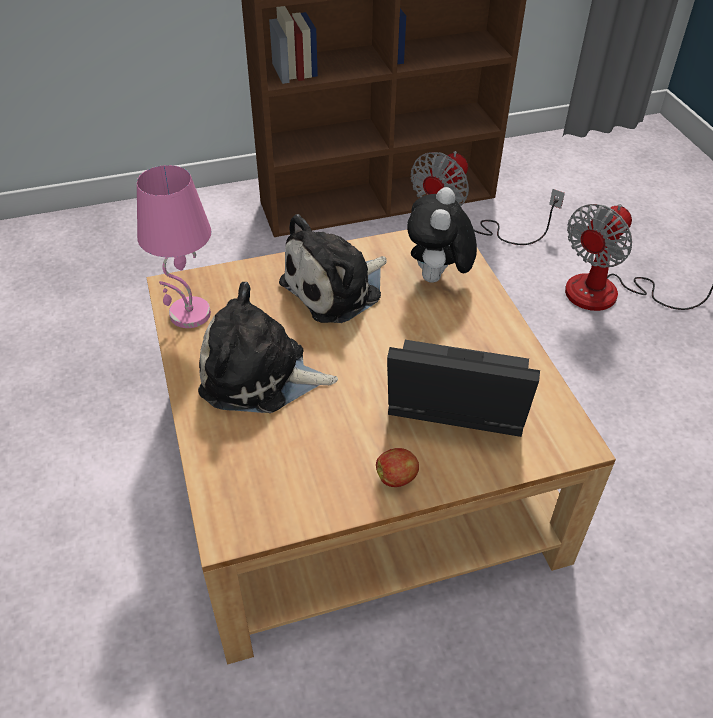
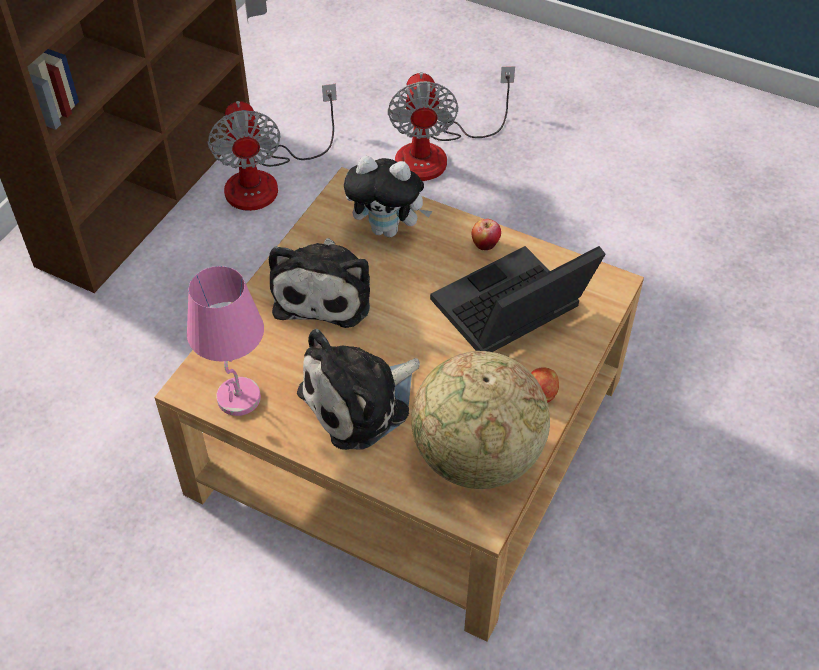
camera: 45 degrees left, 5 degrees up
(284, 482) = (476, 457): none -> globe
(437, 279) = (388, 229): plush toy -> plush toy turned 45 degrees counterclockwise
(500, 338) = (485, 244): none -> apple

